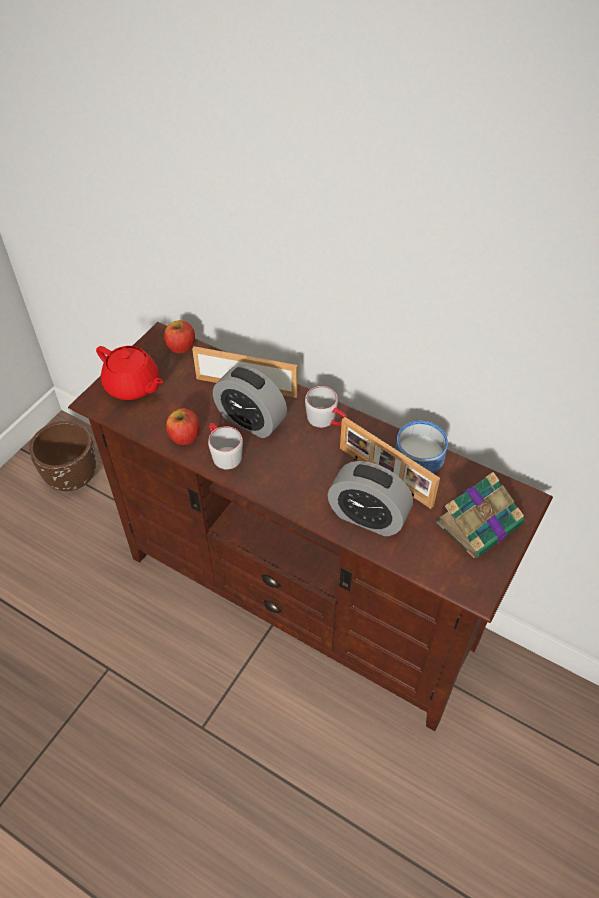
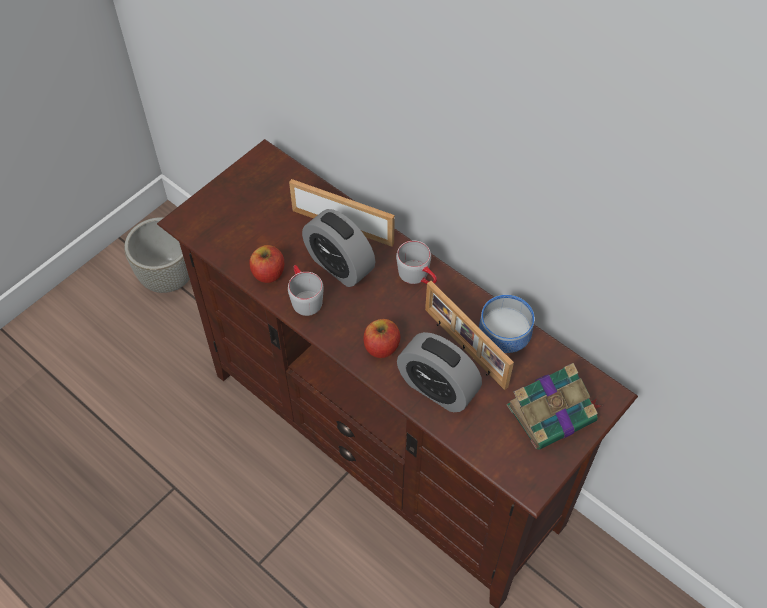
camera: 10 degrees right, 5 degrees up
(72, 477) = (168, 277): brown planter -> grey planter
(133, 386) = (226, 209): red teapot -> none
(181, 347) = (283, 171): apple -> apple (381, 347)

